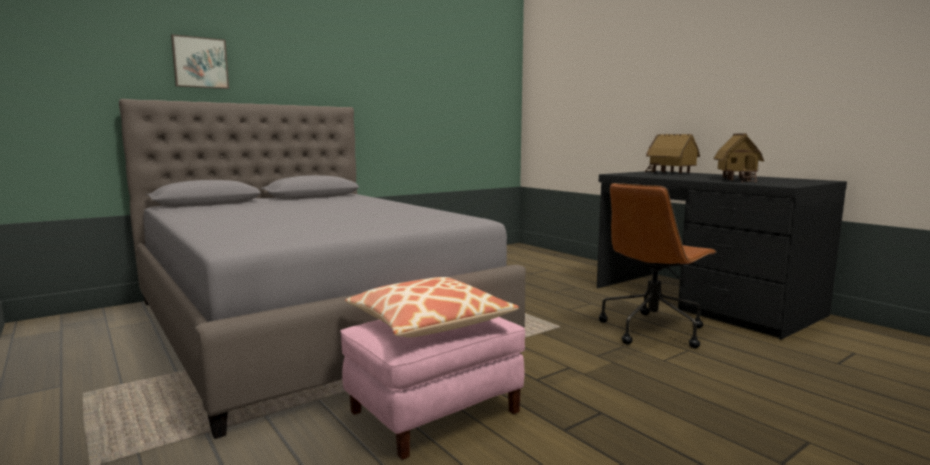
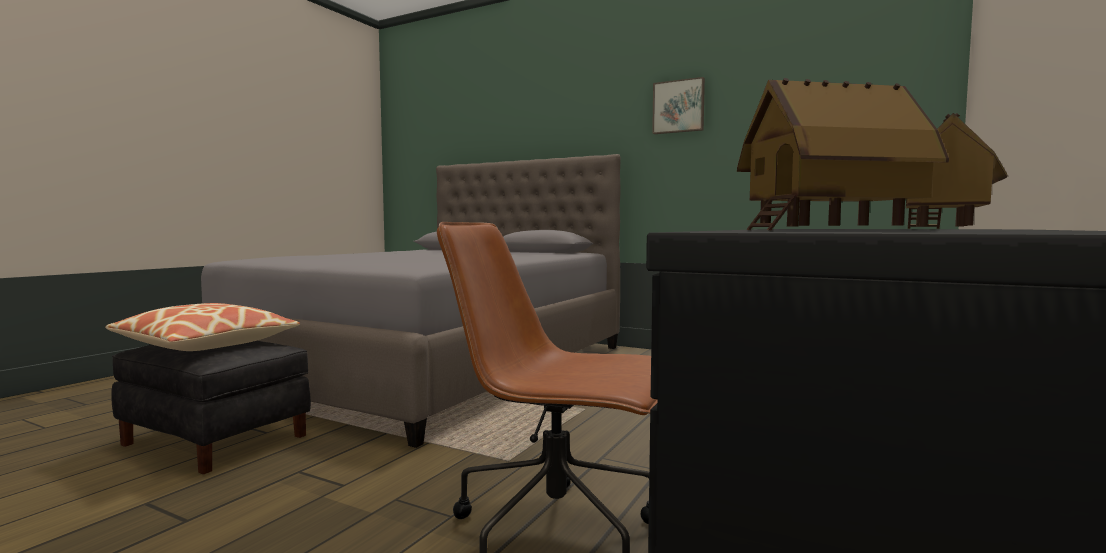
camera: 65 degrees right, 5 degrees down
(200, 63) = (495, 129): picture -> picture (678, 107)
(434, 411) = (217, 440): pink ottoman -> black ottoman

